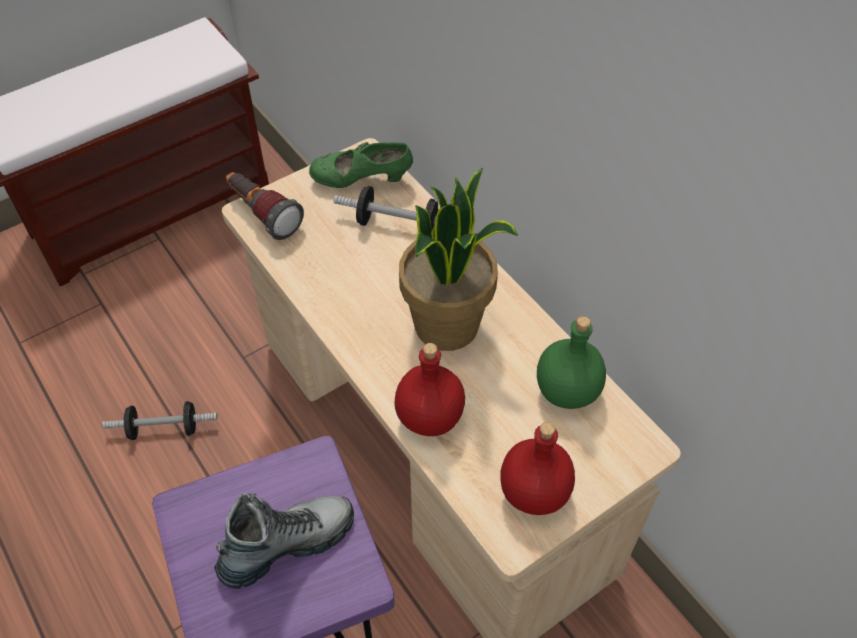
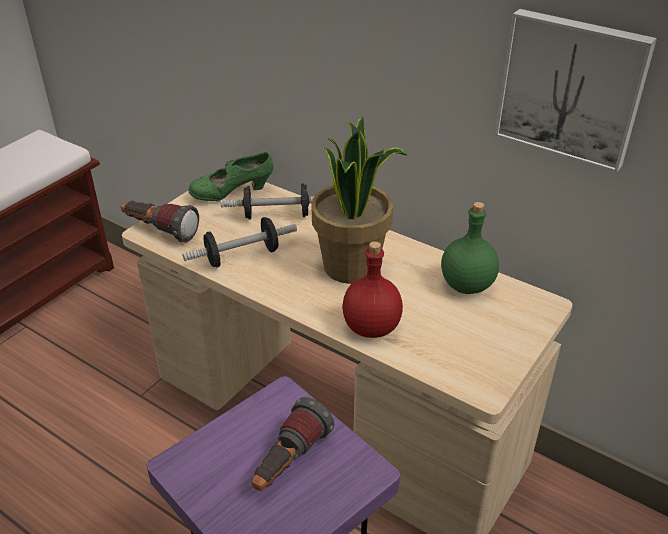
camera: 20 degrees left, 15 degrees down
(164, 429) = (87, 471): dumbbell -> dumbbell (242, 256)
(287, 544) = (289, 463): boot -> flashlight
(534, 491) = (481, 353): red bottle -> none
(715, 233) = (571, 88): none -> picture

